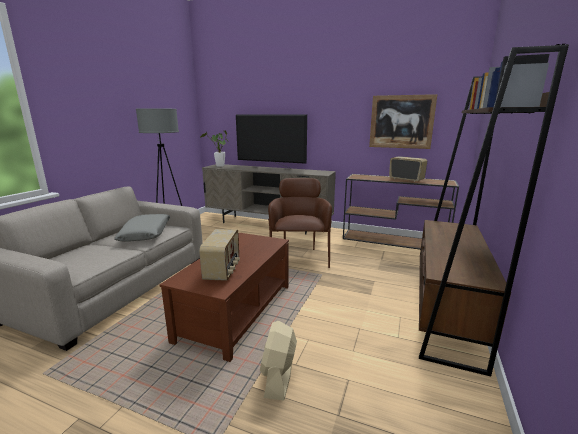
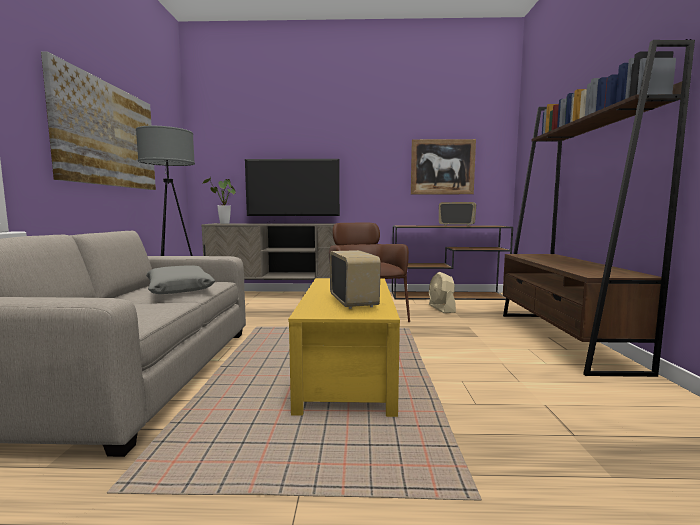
camera: 20 degrees left, 10 degrees down
(121, 113) = (107, 135): none -> picture
(236, 311) = (346, 371): brown coffee table -> yellow coffee table
(279, 376) = (470, 417): beige fan -> beige fan (441, 308)

